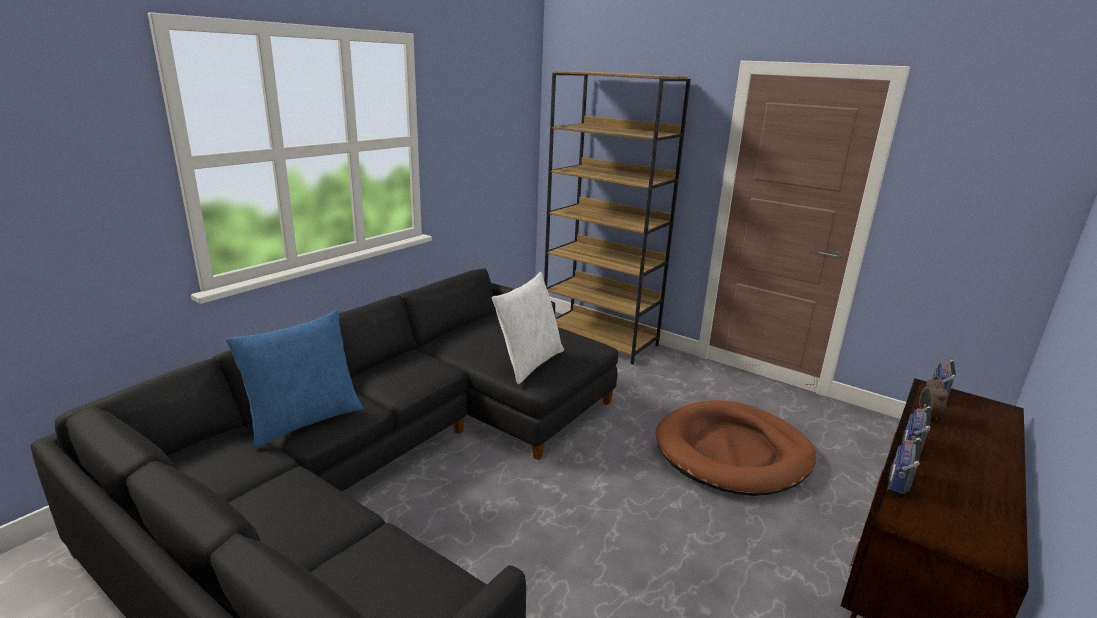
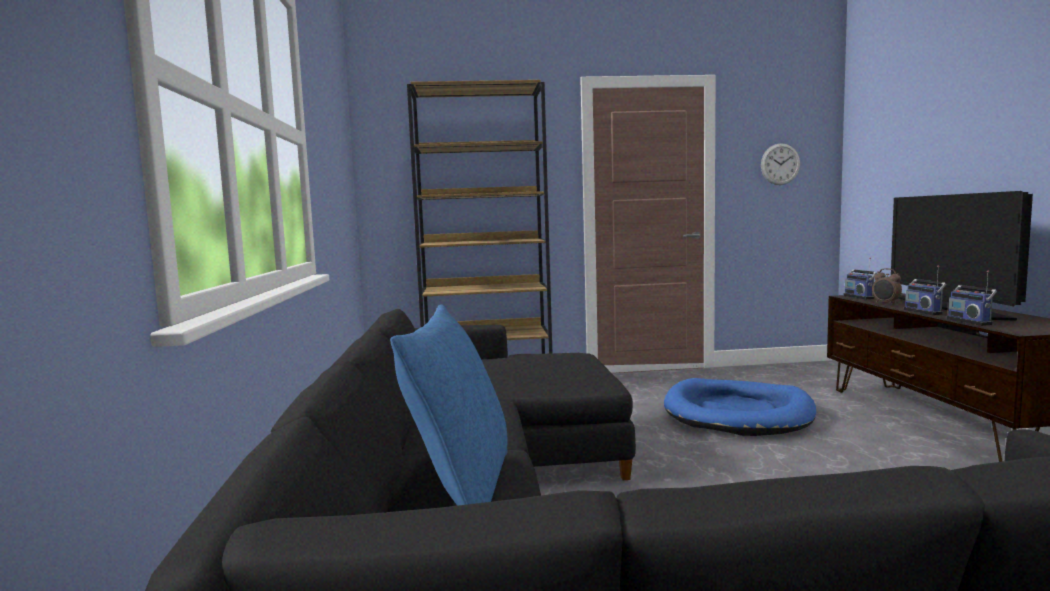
camera: 40 degrees left, 15 degrees down
(529, 363) = (560, 375): white pillow -> none
(733, 452) = (737, 413): brown dog bed -> blue dog bed
(969, 456) = (948, 308): none -> television
(979, 193) = (780, 164): none -> wall clock

